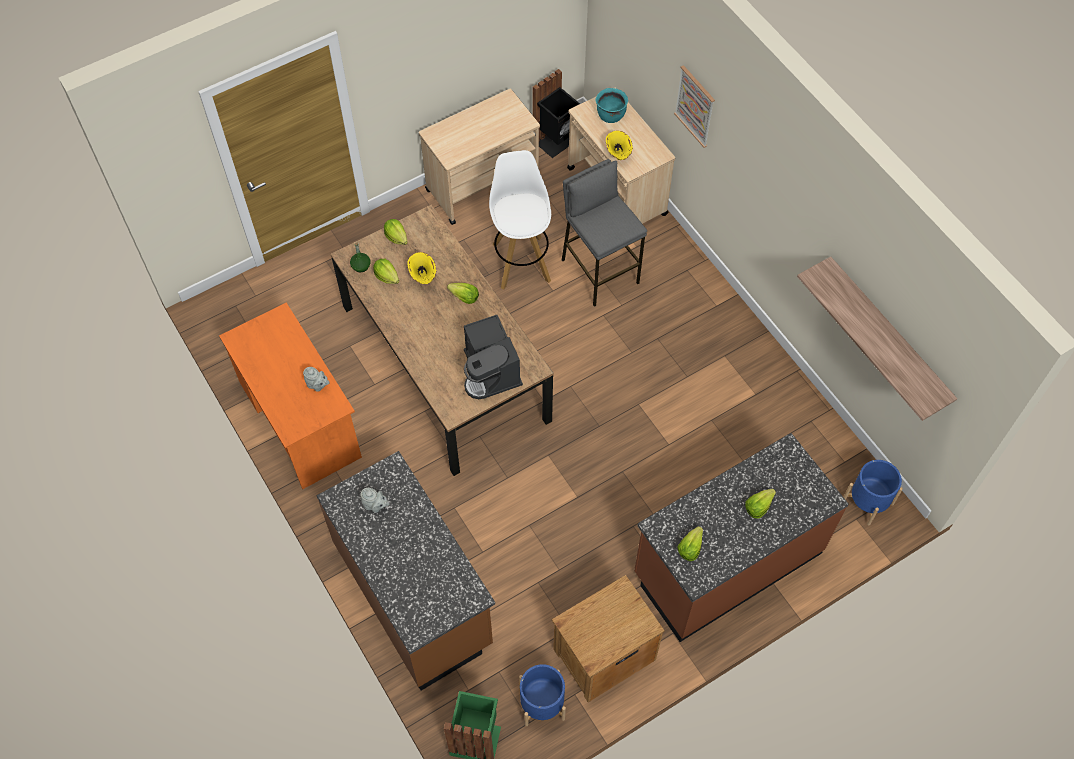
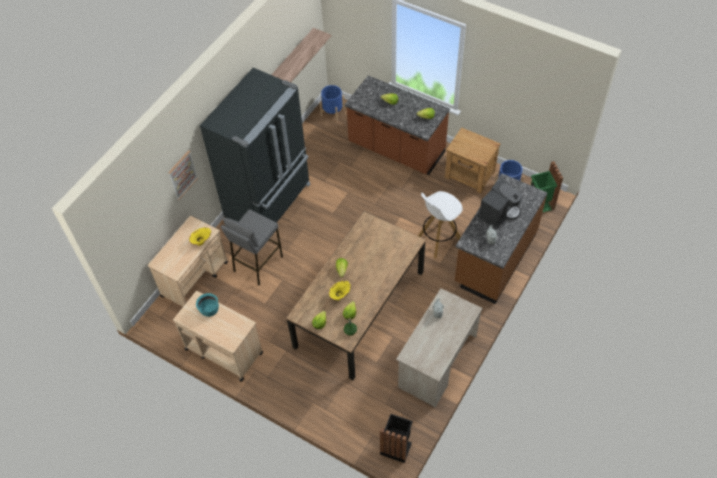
camera: 115 degrees left, 5 degrees down
(300, 419) = (437, 361): orange desk -> beige desk
(491, 372) = (380, 236): coffee machine -> coffee machine (498, 213)
(521, 261) = (270, 304): white stool -> white stool (438, 239)
(556, 141) = (169, 327): black trash can -> black trash can (396, 446)
(610, 115) = (172, 258): turquoise cooking pot -> turquoise cooking pot (209, 310)
(709, 329) = (269, 201): none -> black fridge

